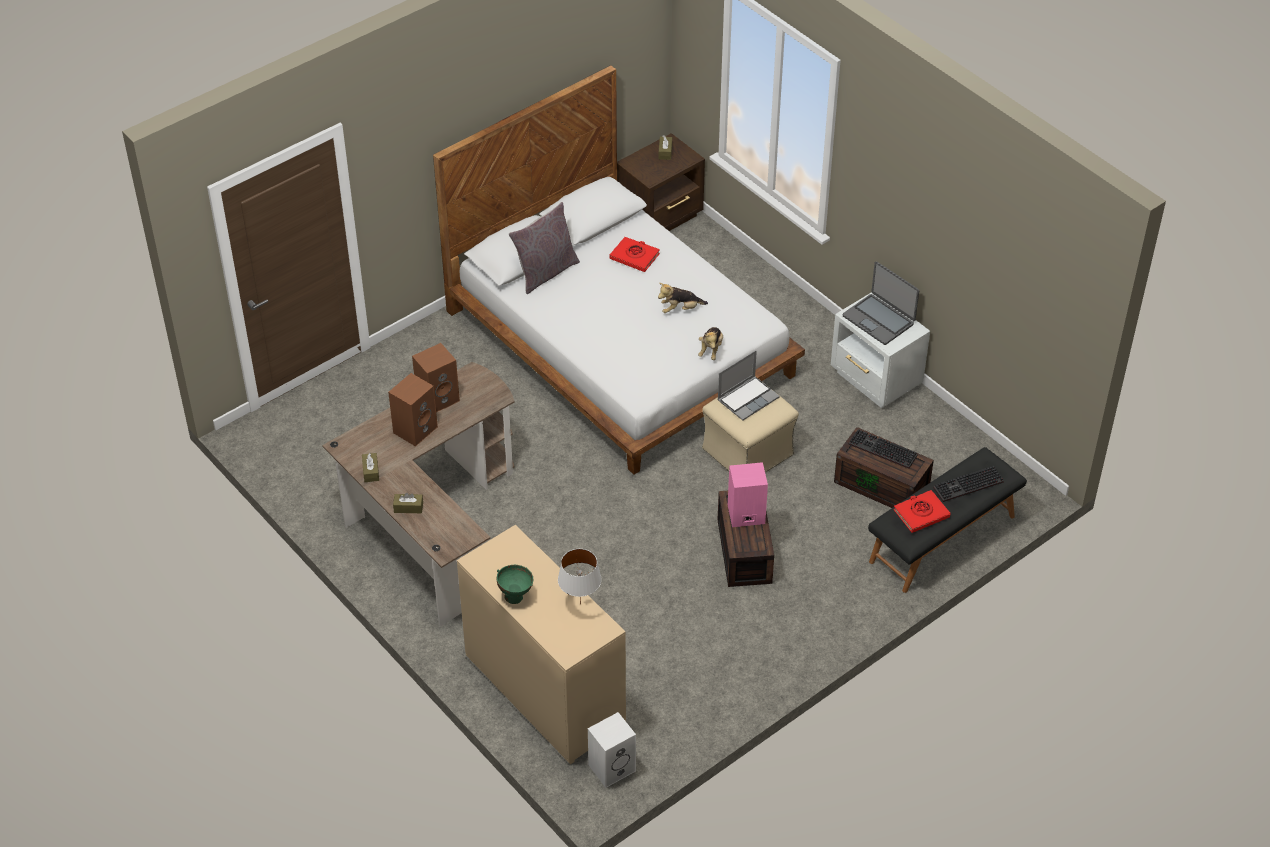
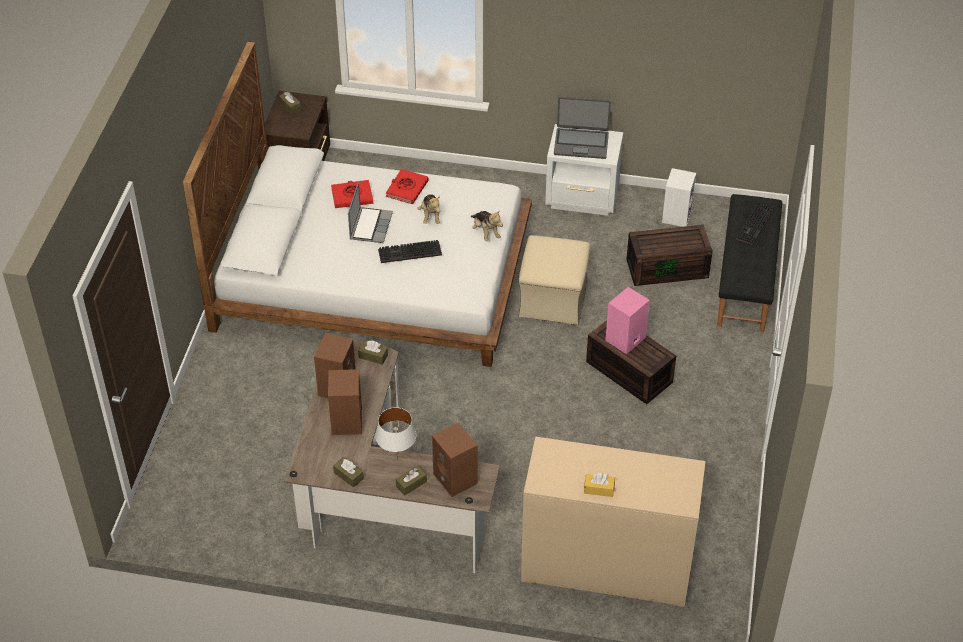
camera: 40 degrees left, 0 degrees up
(445, 526) = (456, 479): none -> brown speaker
(491, 392) = (373, 356): none -> brown tissue box
(515, 596) = (599, 489): green bowl -> yellow tissue box
(545, 272) = (295, 246): grey pillow -> none
(580, 604) = (651, 462): white table lamp -> white table lamp (397, 458)
(612, 767) = (714, 587): white speaker -> white speaker (676, 215)
(680, 309) = (430, 216): plush toy -> plush toy turned 45 degrees counterclockwise
(748, 398) = (547, 253): laptop -> laptop (370, 226)
(881, 450) = (663, 238): keyboard -> keyboard (409, 254)
(921, 514) = (748, 263): red book -> red book (406, 189)

